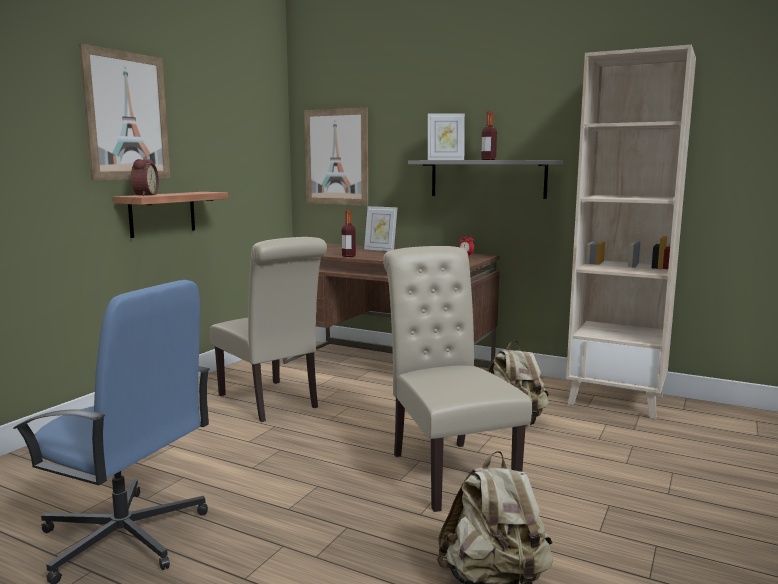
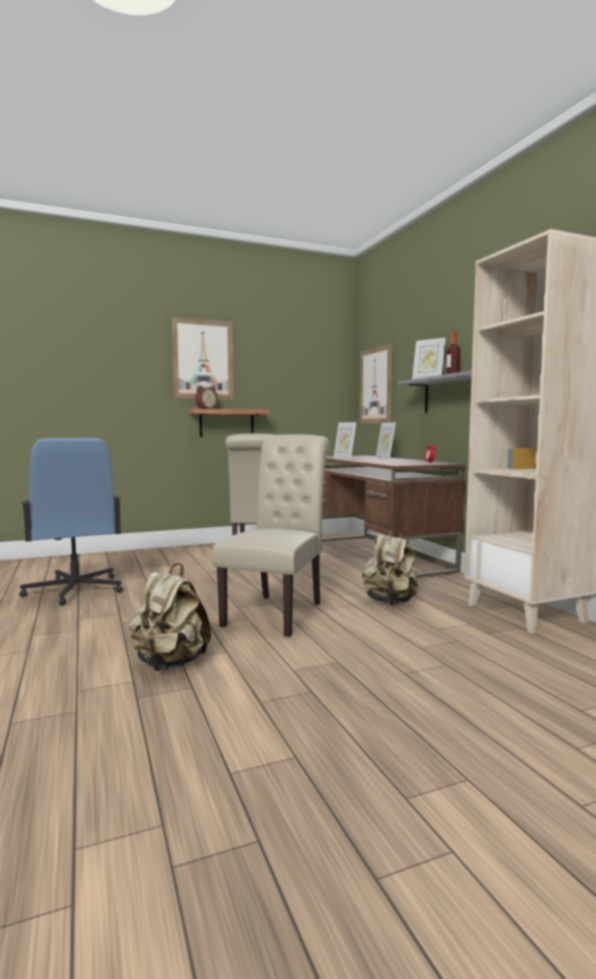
camera: 40 degrees right, 5 degrees down
(348, 256) = (344, 459): bottle -> picture frame

